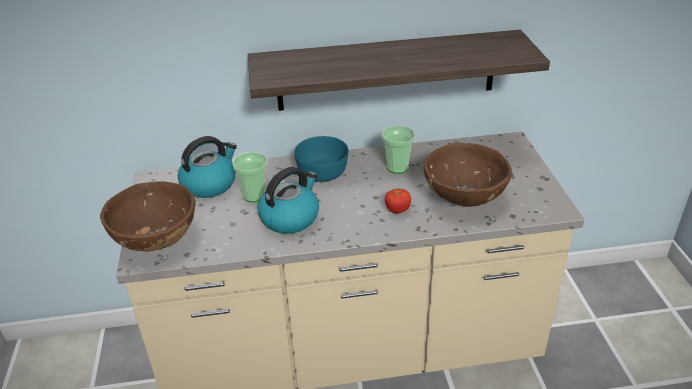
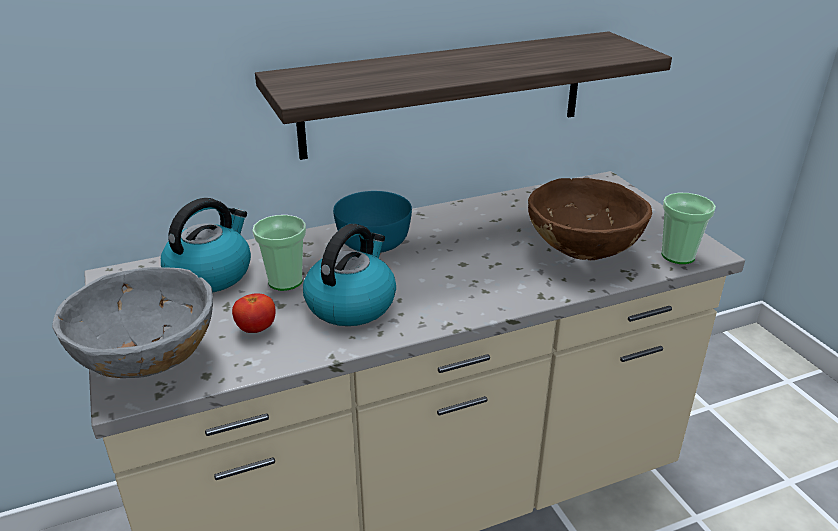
camera: 15 degrees left, 5 degrees down
(157, 241) = (149, 362): brown bowl -> grey bowl
(397, 167) = (475, 225): cup -> cup (678, 256)
(397, 210) = (501, 277): tomato -> tomato (256, 329)

